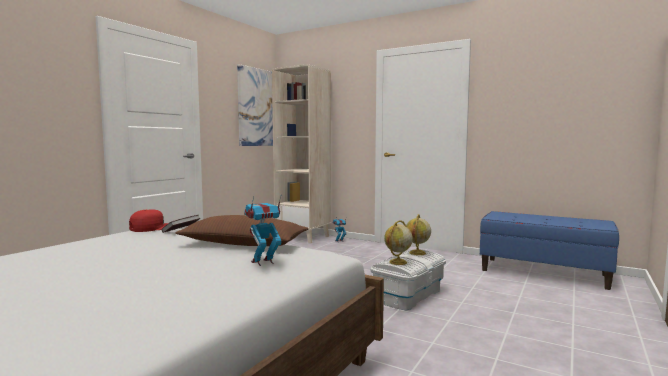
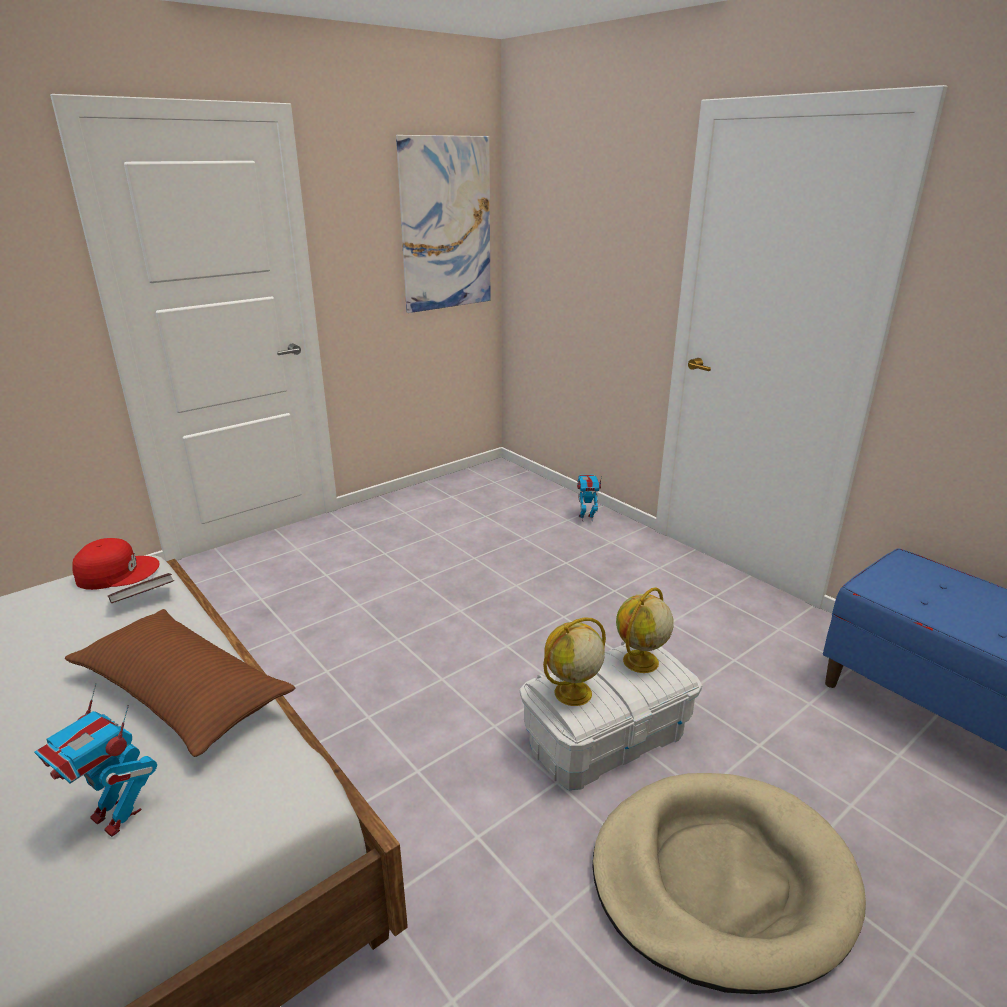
camera: 20 degrees right, 20 degrees up
(263, 262) = (116, 816): toy robot -> toy robot turned 135 degrees counterclockwise
(303, 237) = (527, 494): beige bookcase -> none
(490, 321) = (721, 880): none -> beige dog bed

